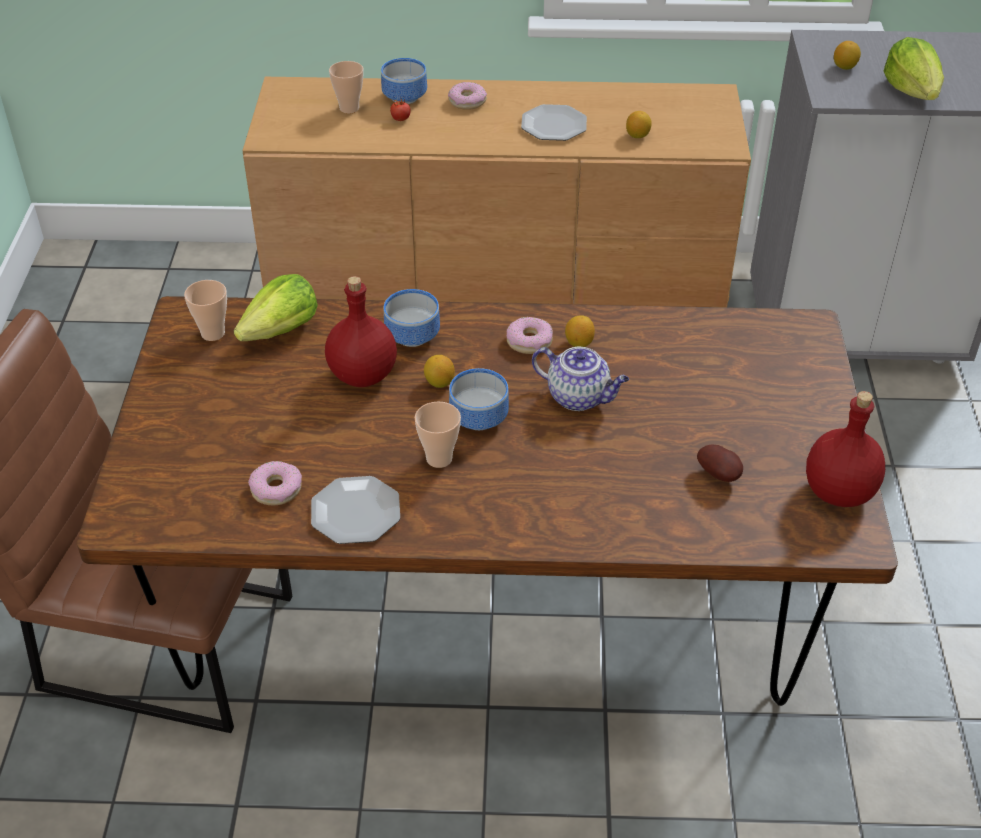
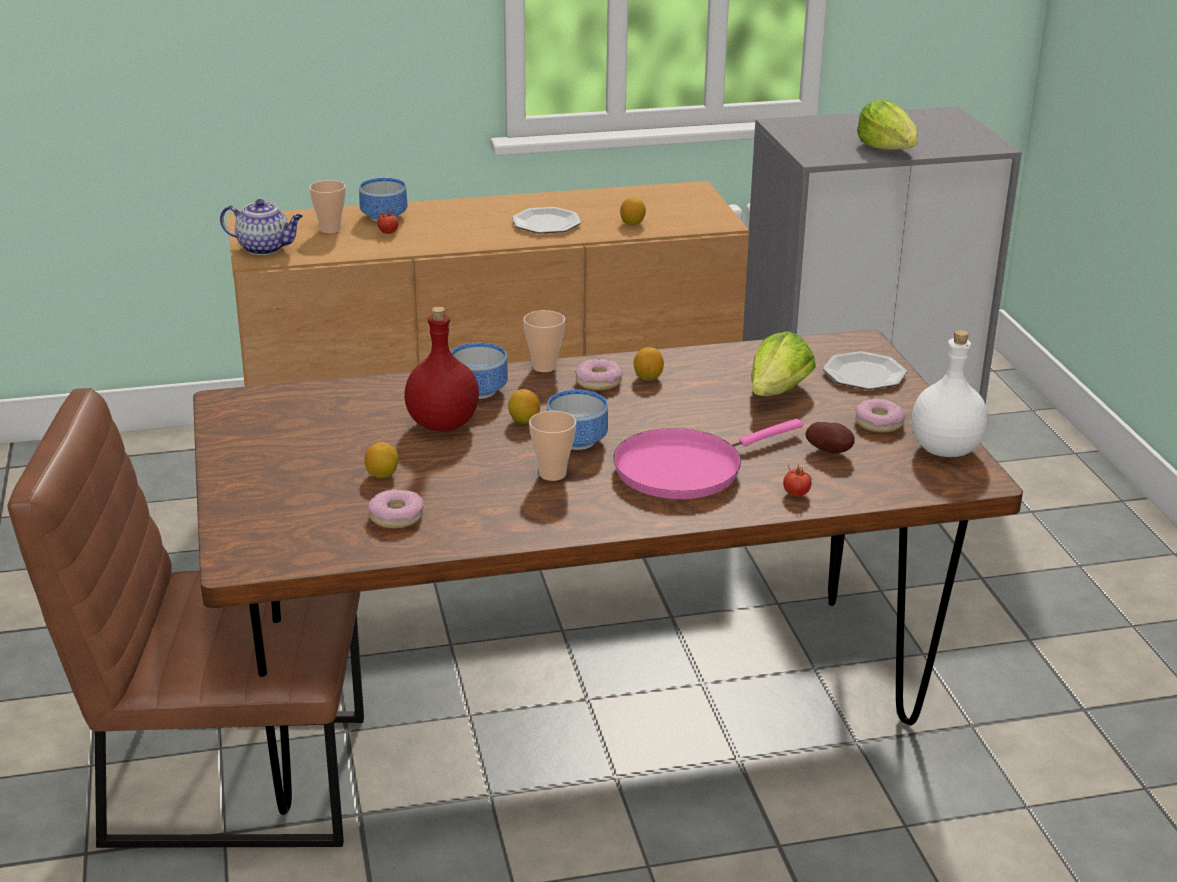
camera: 15 degrees left, 15 degrees down
(213, 333) = (267, 412): cup -> cup (544, 367)
(281, 331) = (340, 402): lettuce -> lettuce (778, 392)
(356, 512) = (489, 523): plate -> plate (865, 374)
(467, 101) = (450, 214): donut -> donut (879, 423)
(567, 473) = (684, 469): none -> pink frying pan
(579, 397) = (668, 415): teapot -> teapot (265, 248)
(663, 527) = (796, 494): none -> tomato
(840, 493) = (946, 450): red bottle -> white bottle
(844, 67) = (818, 139): lemon -> lemon (382, 475)

